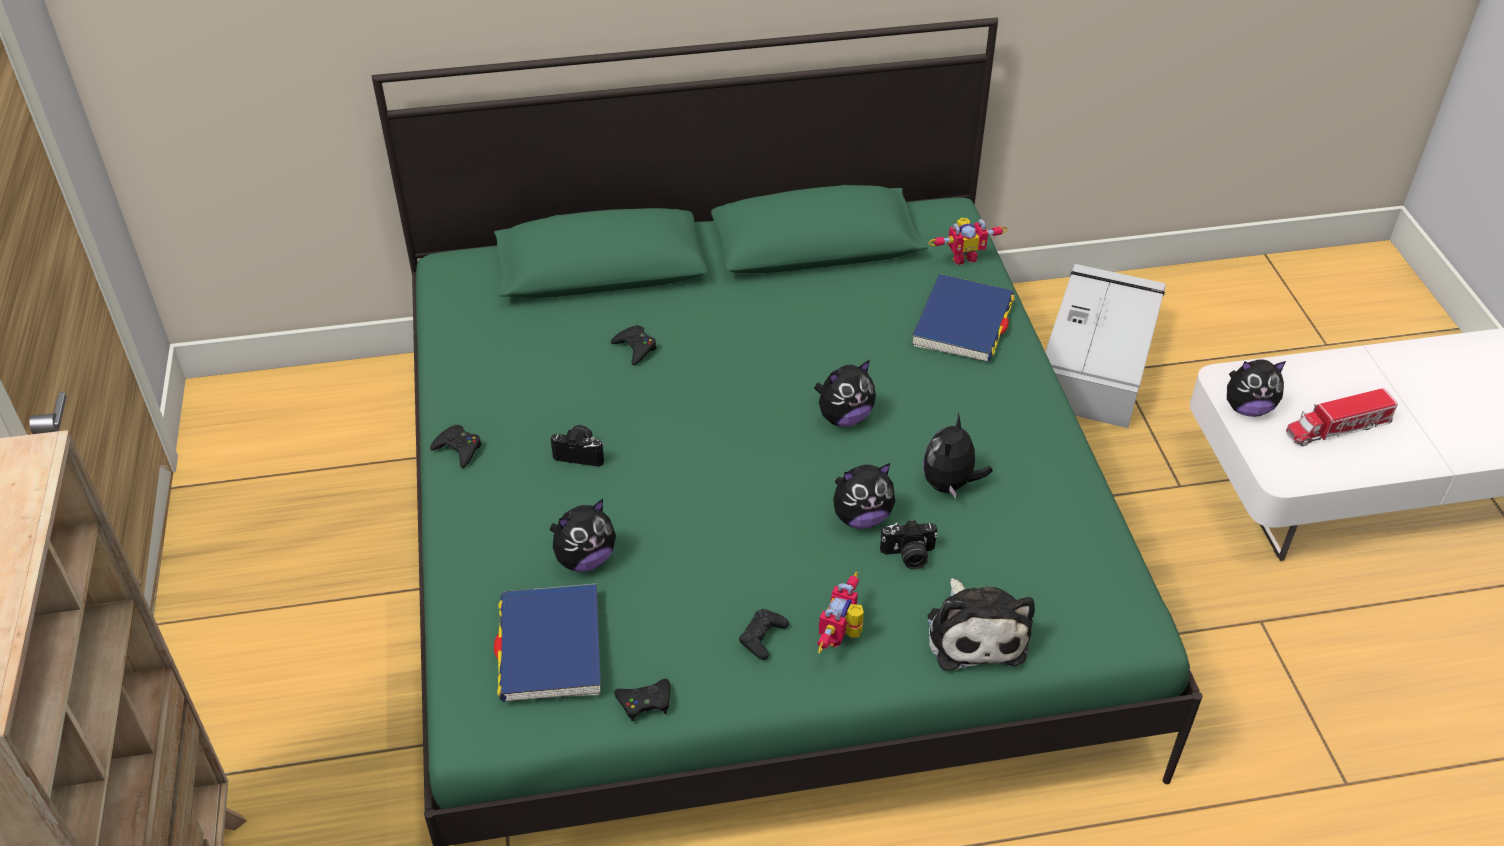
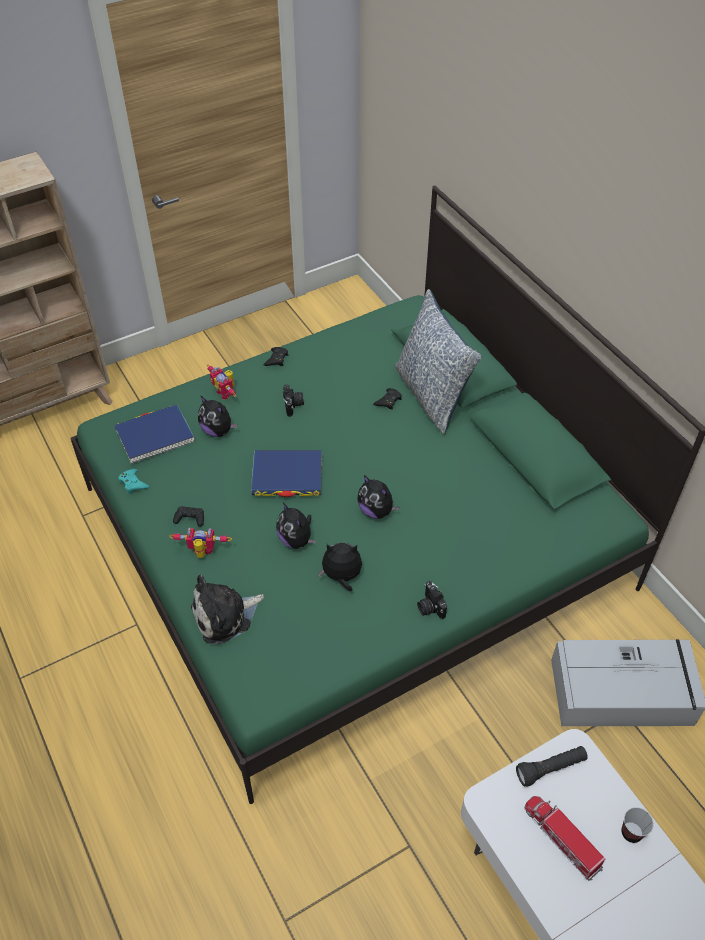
camera: 70 degrees right, 5 degrees up
(645, 702) = (133, 483): black game controller -> turquoise game controller
(651, 302) = (432, 395): none -> pillow
(908, 555) = (274, 570): camera -> camera (429, 607)
(963, 256) = (570, 536): toy robot -> toy robot (226, 392)
(963, 323) = (498, 551): blue book -> blue book (287, 476)
(1247, 408) = (550, 768): plush toy -> black flashlight
(1336, 372) = (631, 833): none -> cup

